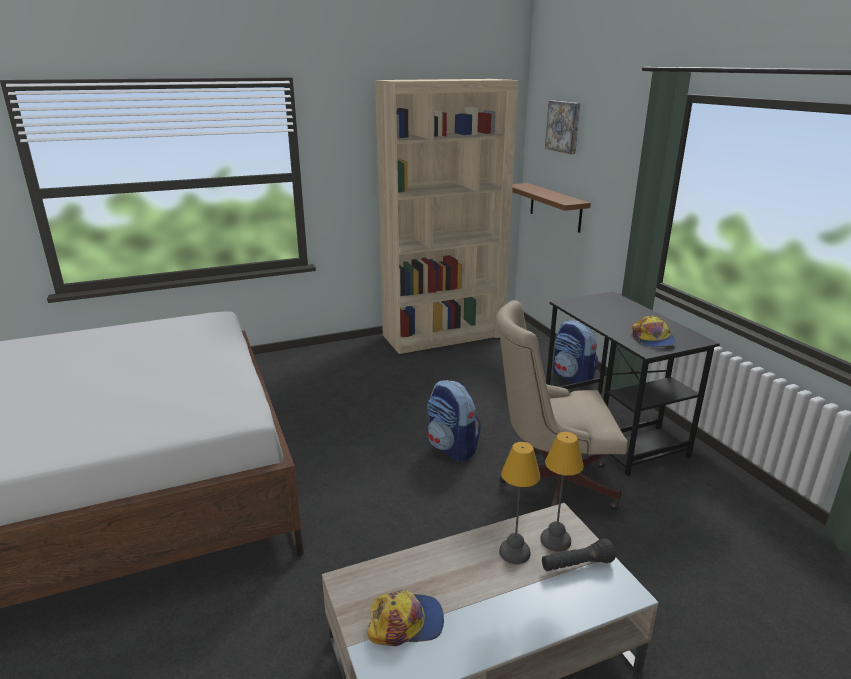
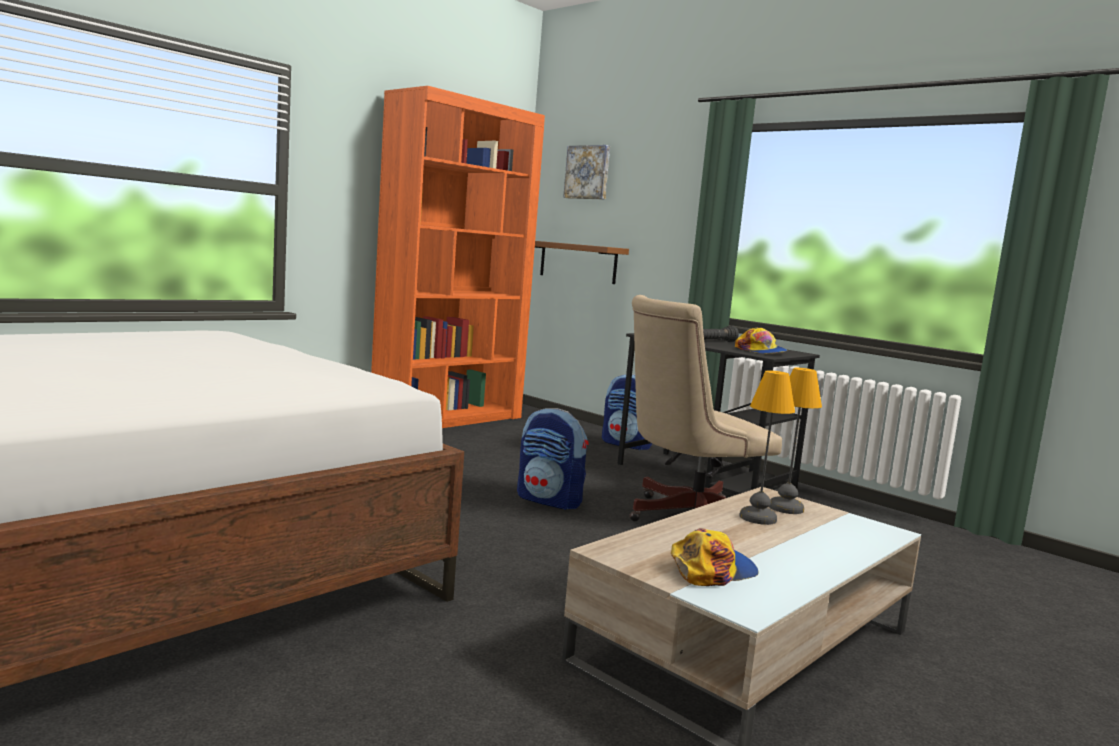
camera: 25 degrees left, 15 degrees down
(443, 336) = (448, 418): beige bookcase -> orange bookcase
(576, 565) = (825, 520): black flashlight -> black flashlight (715, 342)

